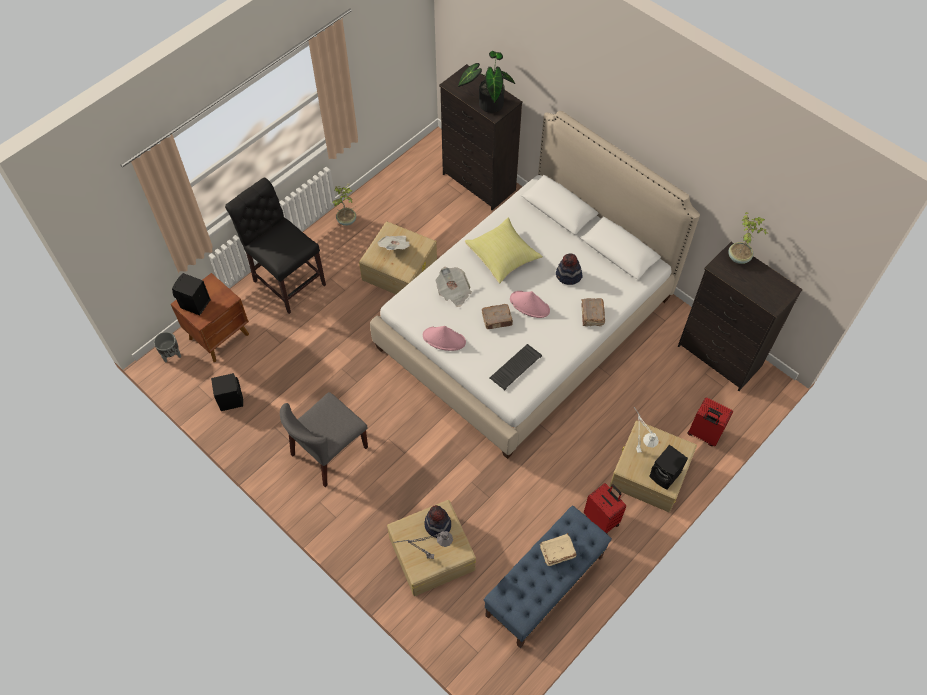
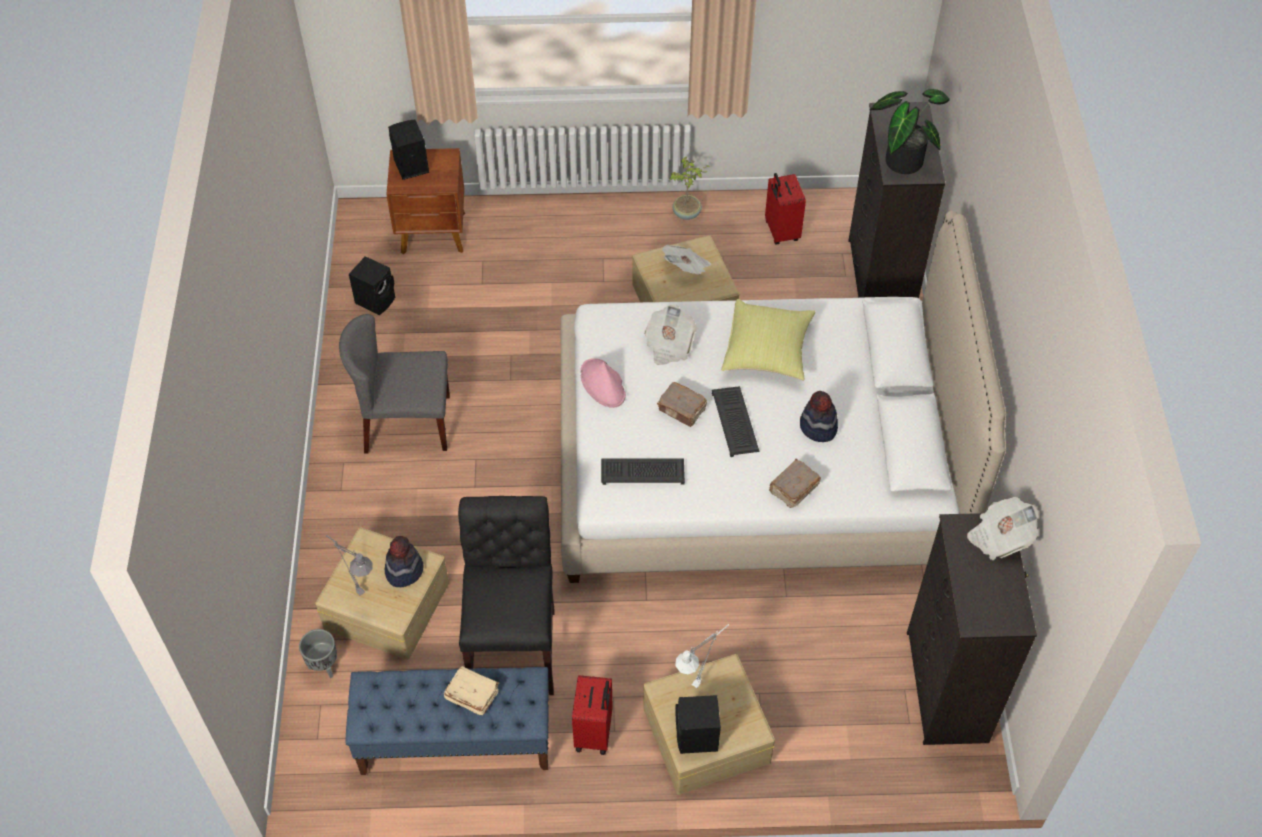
camera: 45 degrees right, 5 degrees down
(171, 355) = (371, 217): grey planter -> grey planter (323, 666)
(286, 280) = (558, 228): black chair -> black chair (514, 645)
(530, 305) = (736, 422): pink hat -> keyboard
(703, 434) = (820, 752): red suitcase -> red suitcase (780, 232)
(739, 257) = (999, 537): potted plant -> newspaper

